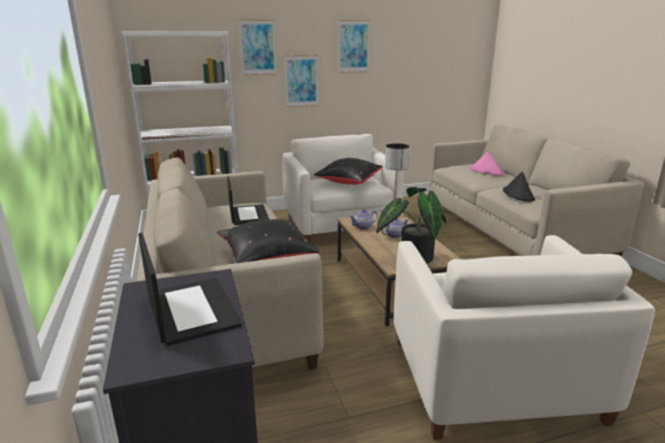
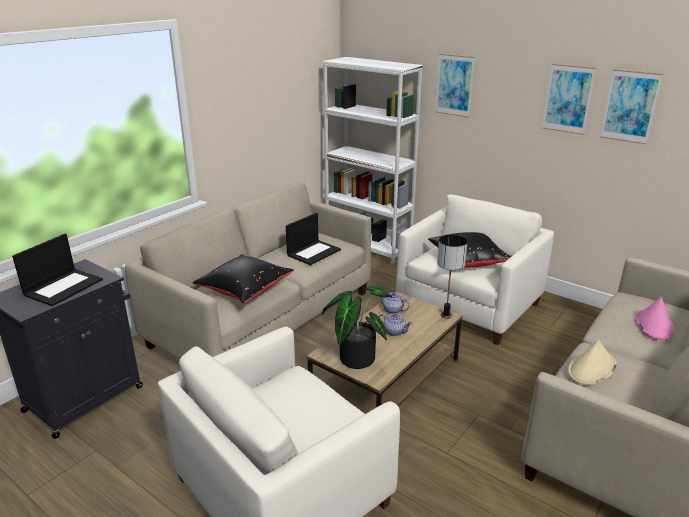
camera: 55 degrees right, 5 degrees up
(301, 81) = (496, 130): picture -> picture (630, 106)
(518, 195) = (591, 369): black hat -> beige hat

